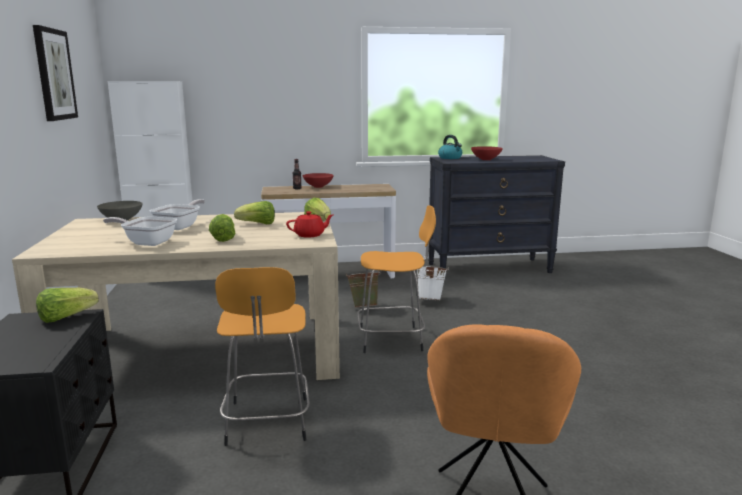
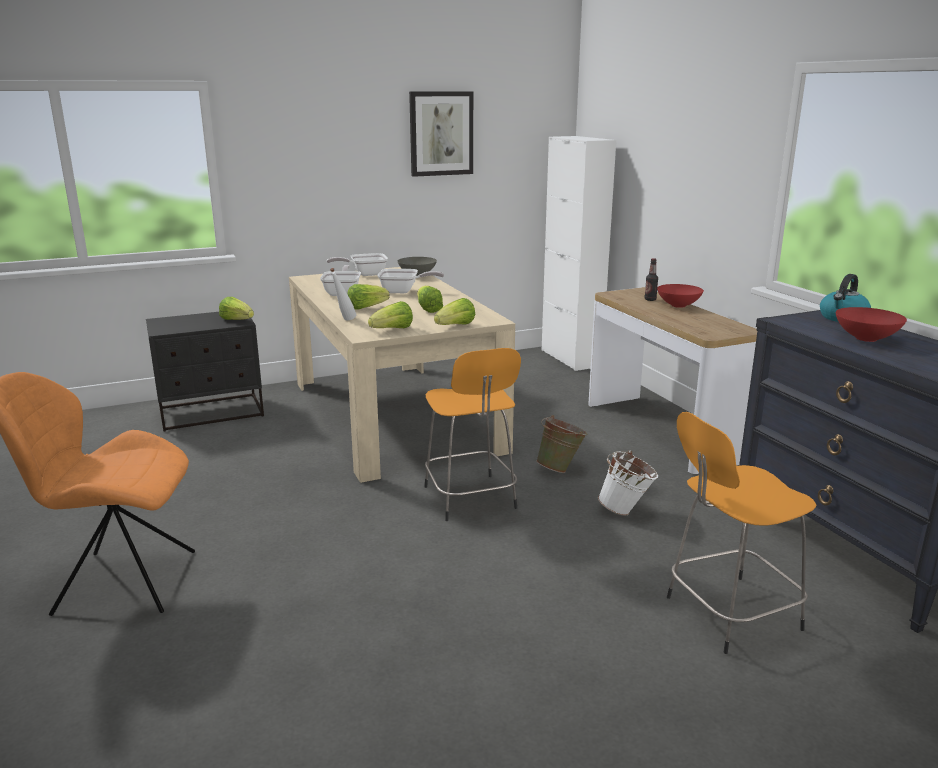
camera: 75 degrees right, 5 degrees up
(77, 233) = (365, 274): none -> frying pan
(259, 245) = (344, 320): none -> white bottle
(267, 423) = (271, 465): orange stool -> orange stool (728, 614)
(310, 235) = (393, 330): red teapot -> lettuce

